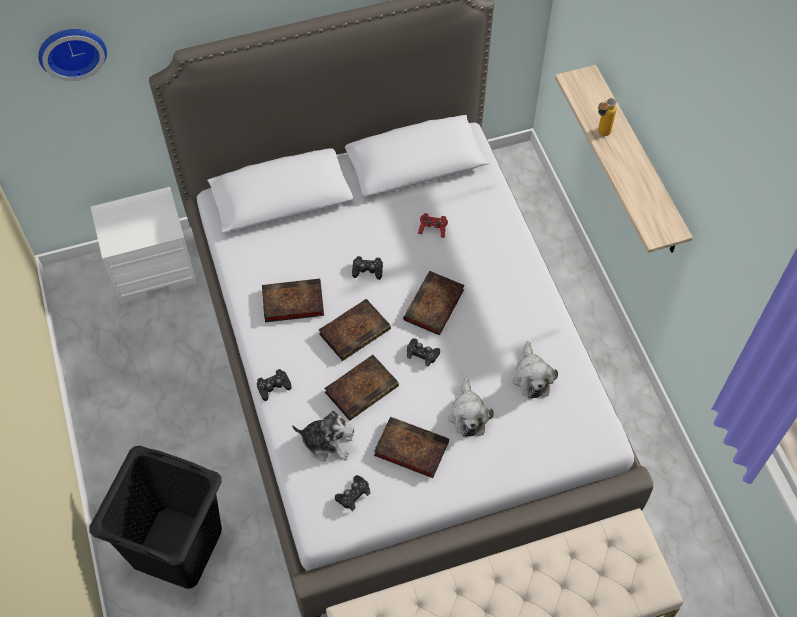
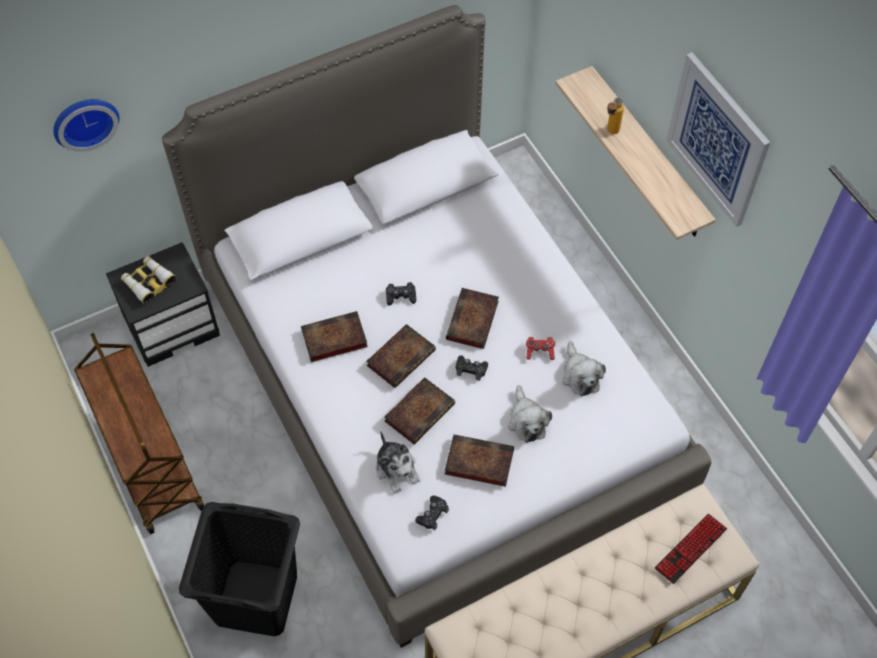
camera: 10 degrees left, 0 degrees up
(103, 398) = (150, 464): none -> brown cart
(129, 221) = (149, 282): none -> binoculars
(153, 267) = (173, 325): white nightstand -> black nightstand
(273, 386) = (332, 423): black game controller -> none
(327, 442) = (397, 469): plush toy -> plush toy turned 60 degrees clockwise
(433, 228) = (456, 246): red game controller -> red game controller (539, 351)
(613, 573) = (690, 549): none -> keyboard
(701, 154) = (717, 140): none -> picture

